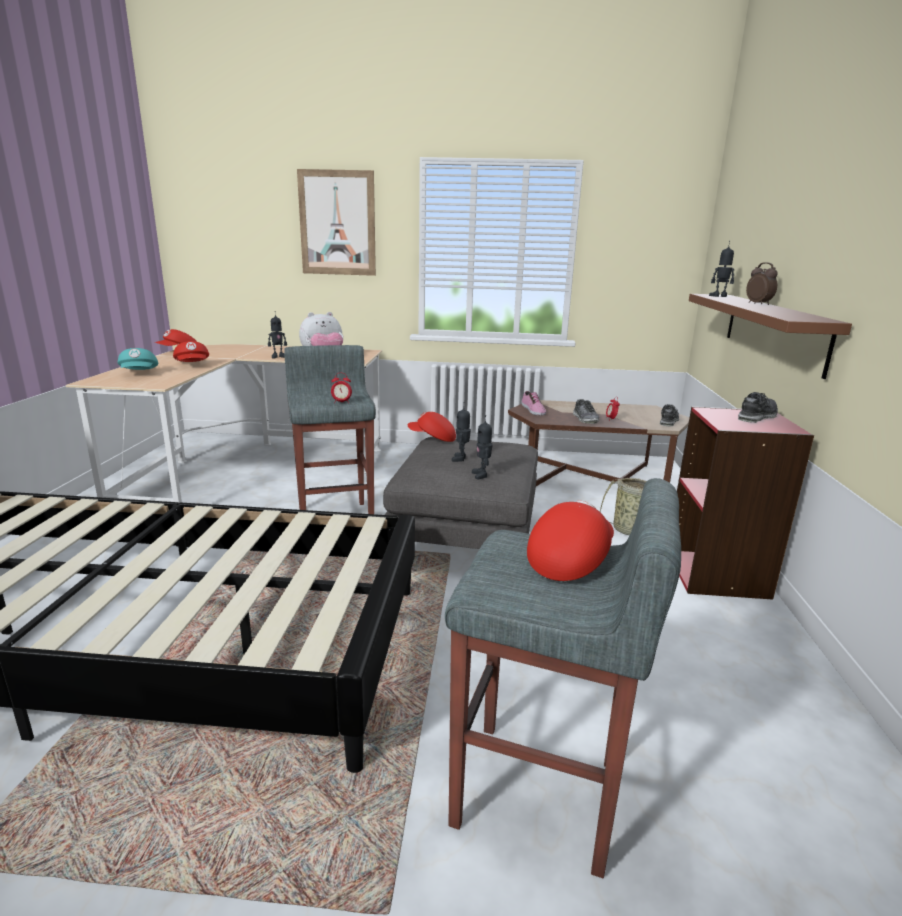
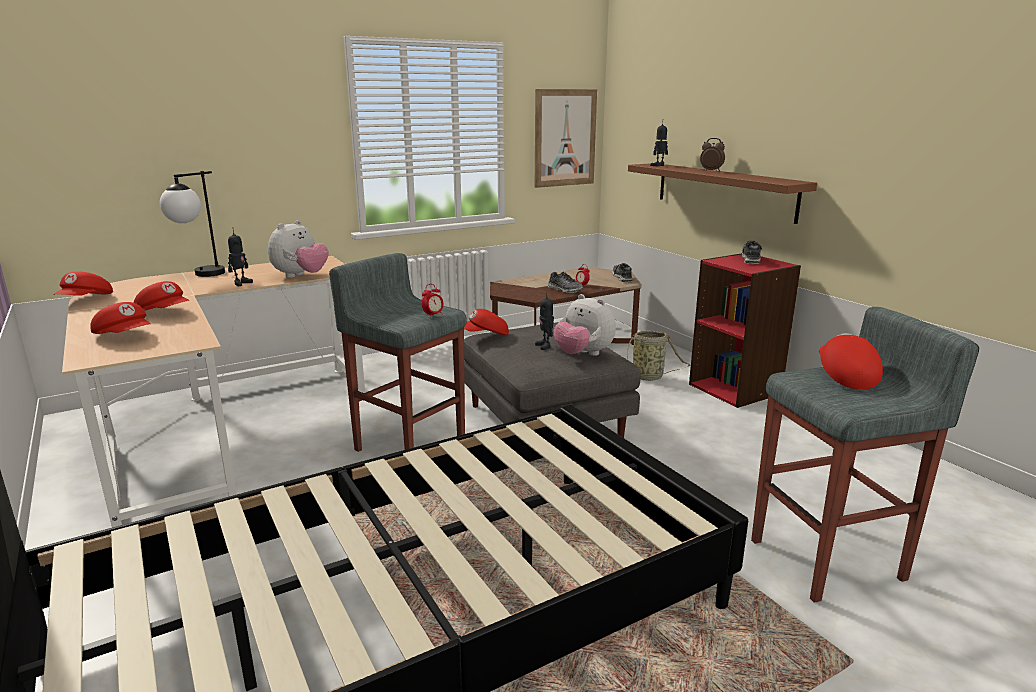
camera: 35 degrees left, 0 degrees up
(140, 373) = (125, 336): turquoise cap -> red cap
(270, 348) = (200, 275): none -> table lamp
(337, 223) = (252, 112): picture -> picture (565, 138)
(482, 475) = (583, 354): toy robot -> plush toy
(532, 410) = (511, 291): shoe -> none

